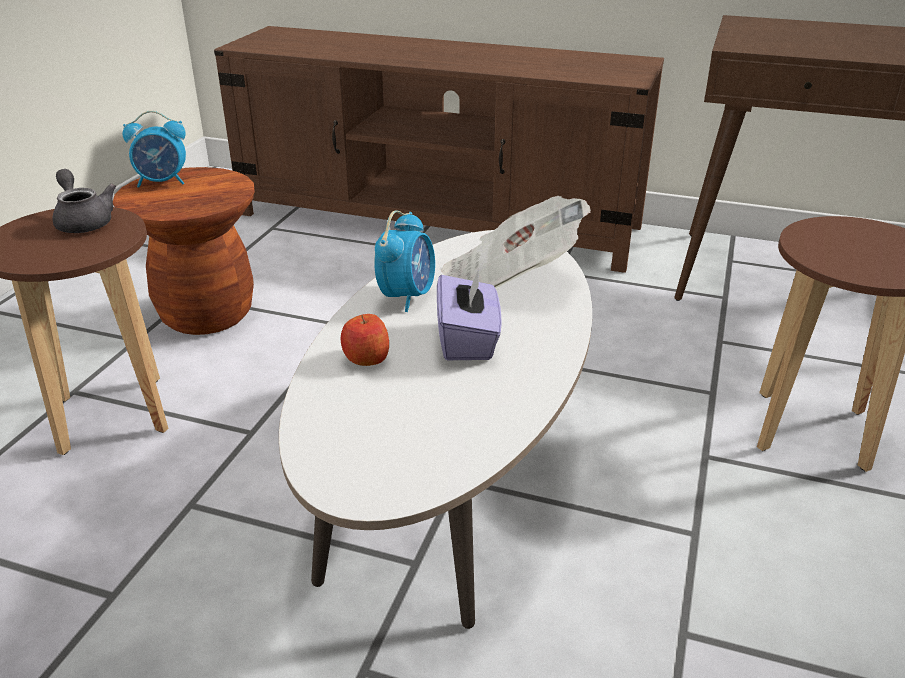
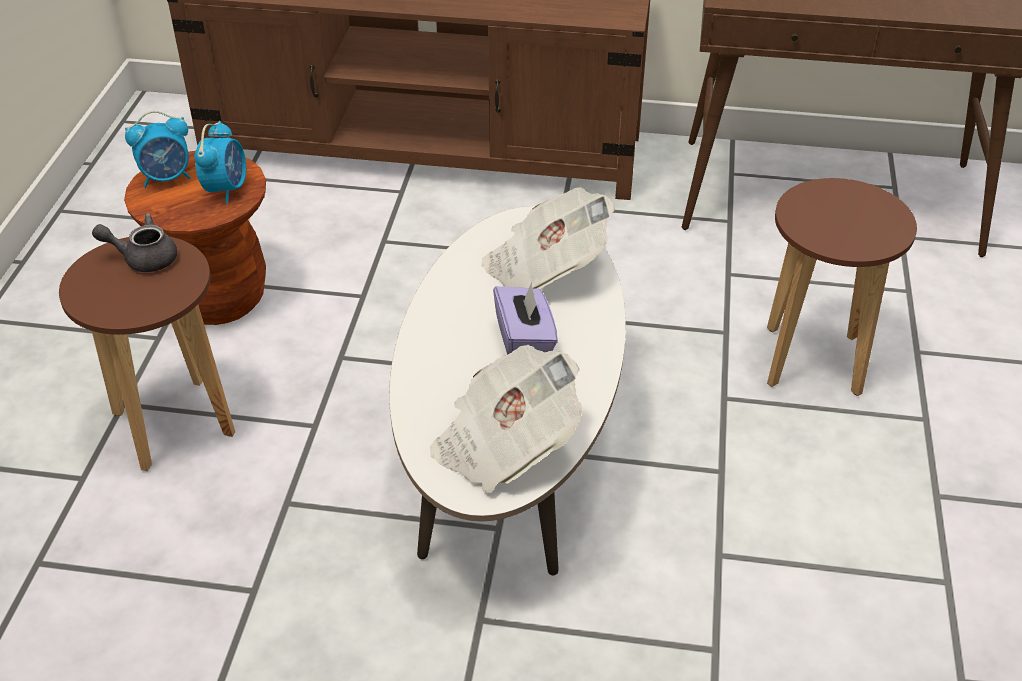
camera: 10 degrees left, 10 degrees up
(84, 221) = (143, 258): grey teapot -> grey teapot turned 45 degrees counterclockwise
(366, 358) = (444, 370): apple -> none
(407, 296) = (459, 298): alarm clock -> alarm clock (226, 189)
(410, 441) = (505, 444): none -> newspaper

